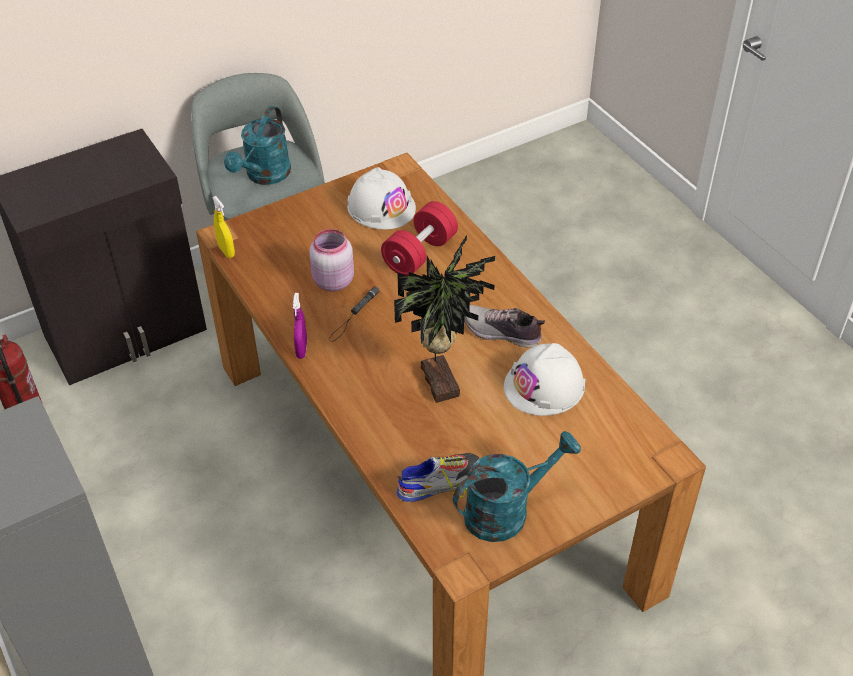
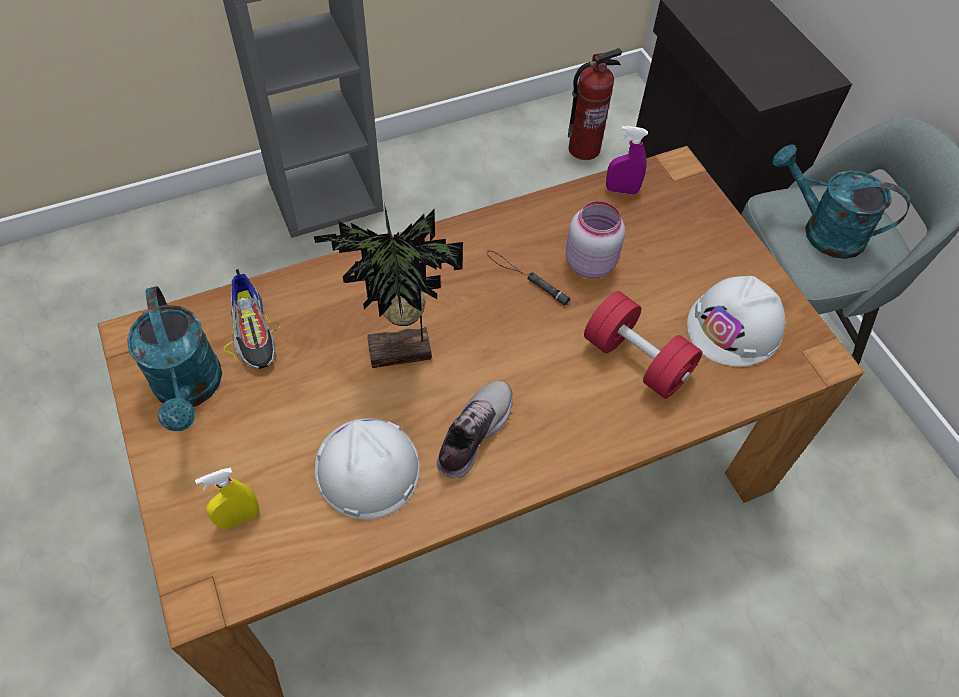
camera: 95 degrees right, 10 degrees up
(226, 251) = (649, 169): yellow spray bottle -> yellow spray bottle (239, 518)
(301, 349) = (479, 226): purple spray bottle -> purple spray bottle (621, 190)

